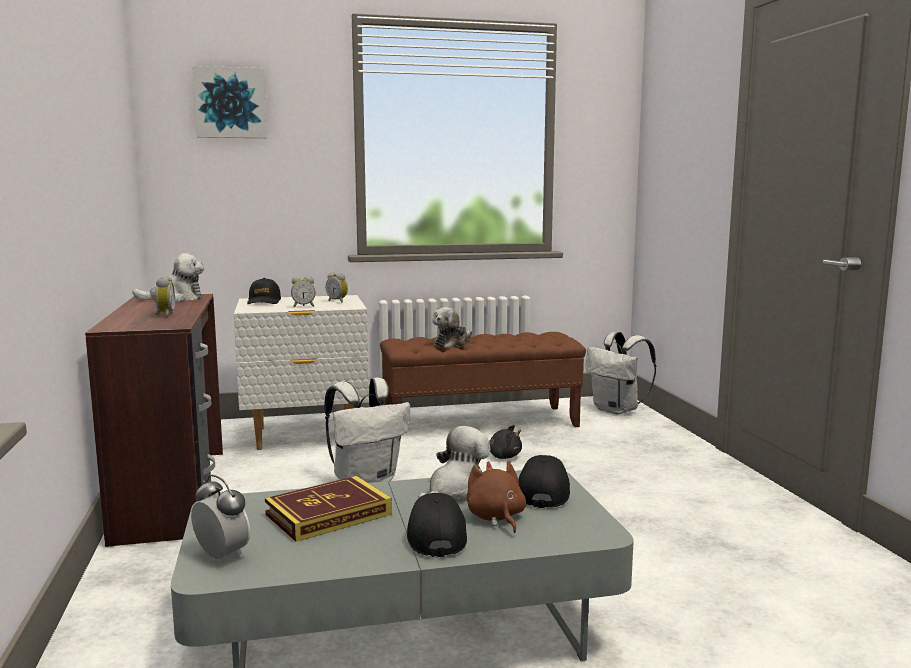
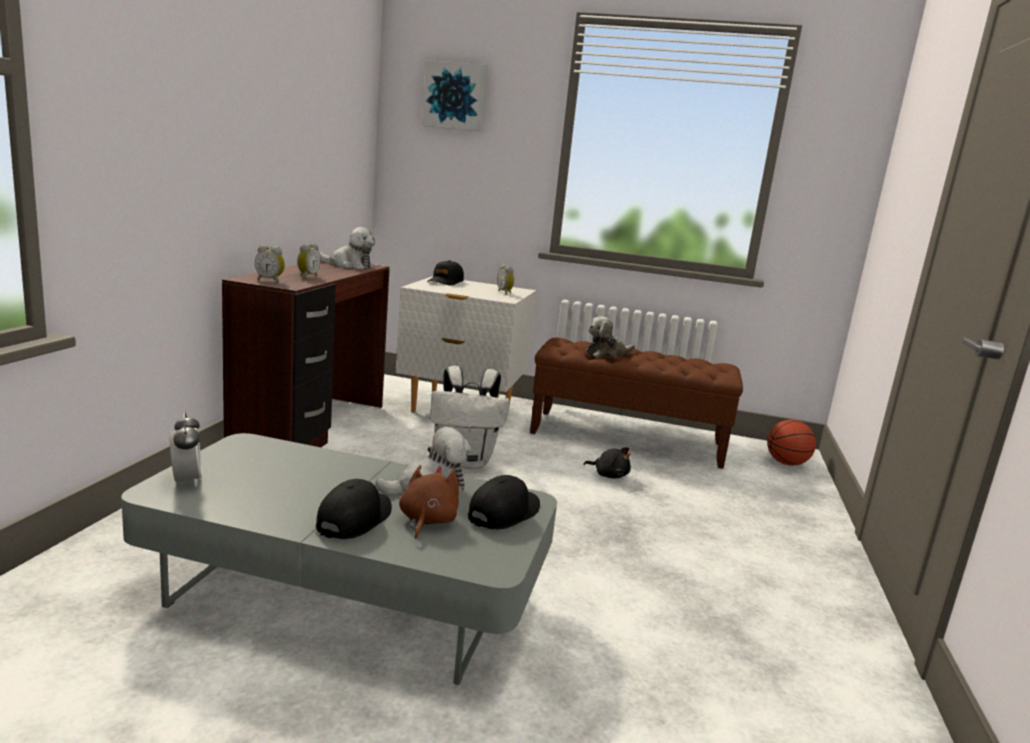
camera: 25 degrees right, 5 degrees up
(303, 306) = (466, 292): alarm clock -> alarm clock (270, 280)
(328, 514) = (304, 474): book -> none
(617, 410) = (786, 463): white backpack -> basketball

